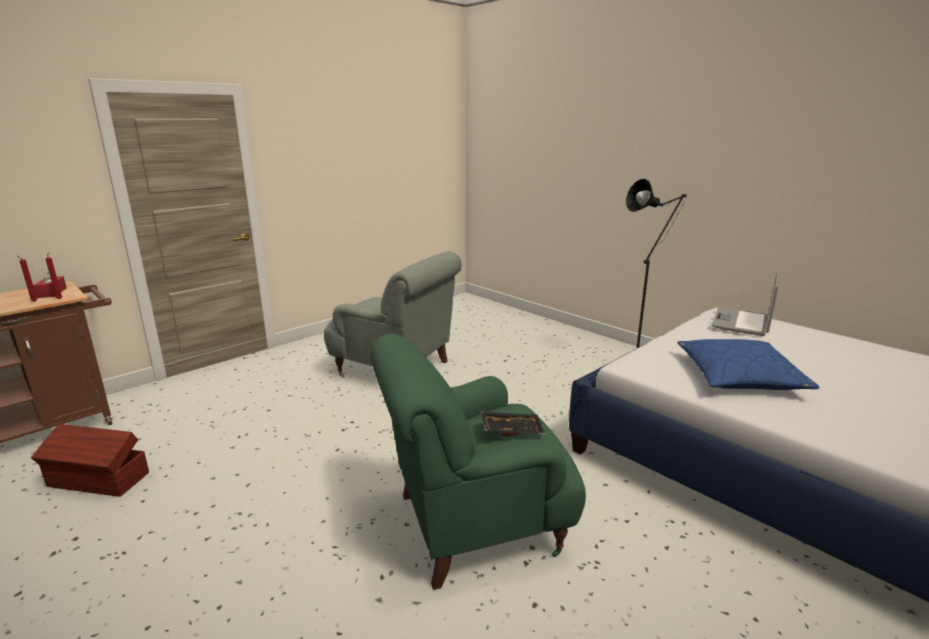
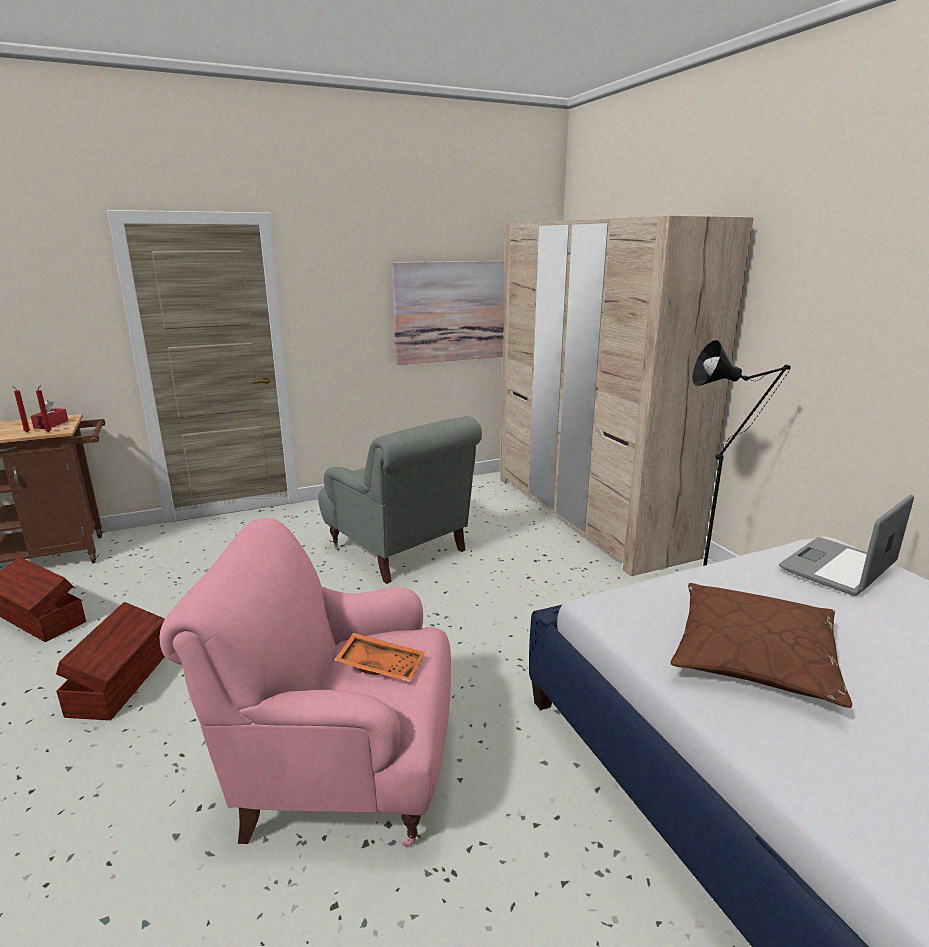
camera: 20 degrees right, 0 degrees up
(231, 511) = (121, 683): none -> brown storage box
(392, 170) = (454, 311): none -> picture
(472, 524) = (341, 771): green armchair -> pink armchair
(511, 429) = (381, 665): black tray -> orange tray
(518, 324) = (587, 514): none -> beige wardrobe
(738, 377) = (753, 656): blue pillow -> brown pillow

